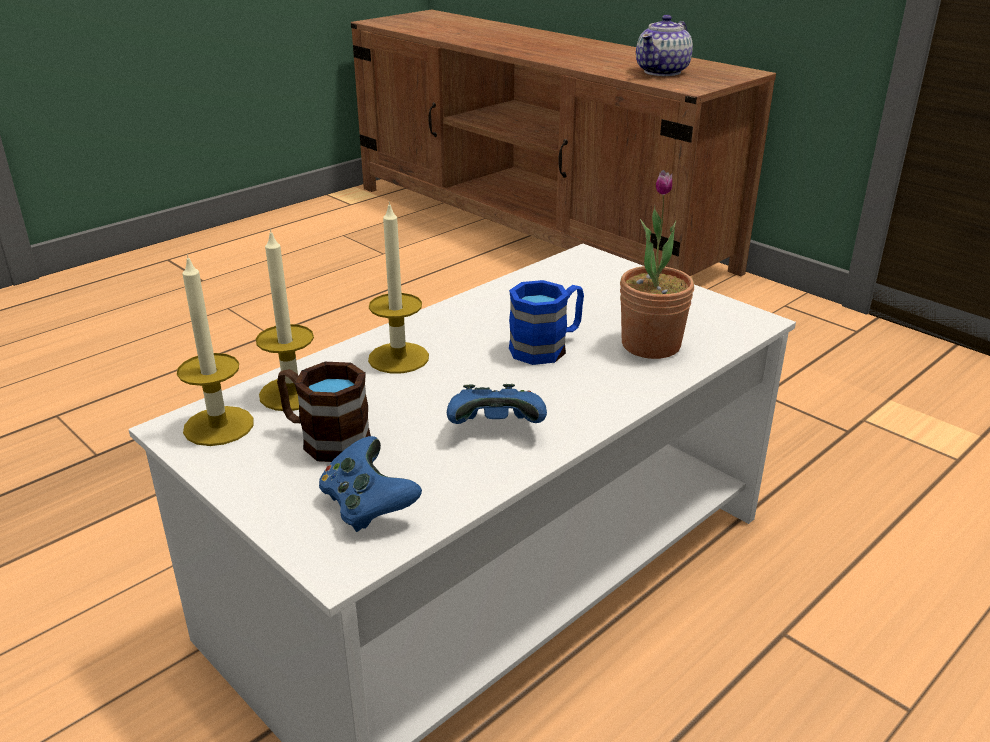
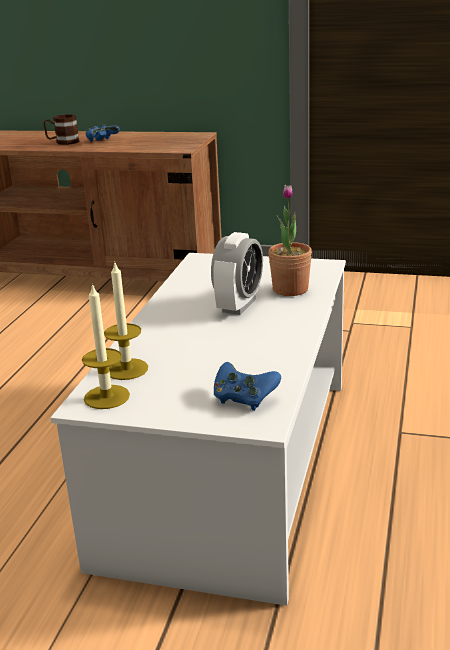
camera: 30 degrees left, 5 degrees down
(324, 439) = (178, 382): brown mug -> brown mug (62, 142)
(398, 358) = (164, 335): candle -> none
(496, 427) = (262, 347): blue game controller -> blue game controller (102, 141)
(547, 347) = (239, 305): blue mug -> alarm clock
(663, 72) = (150, 143): teapot -> none

